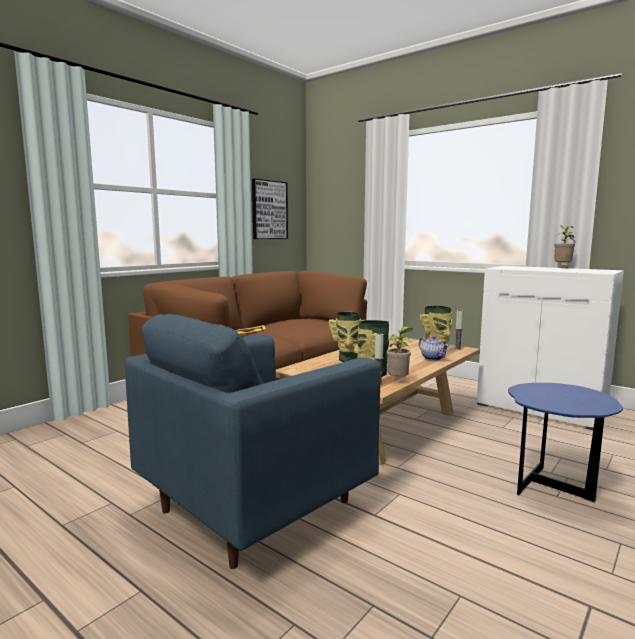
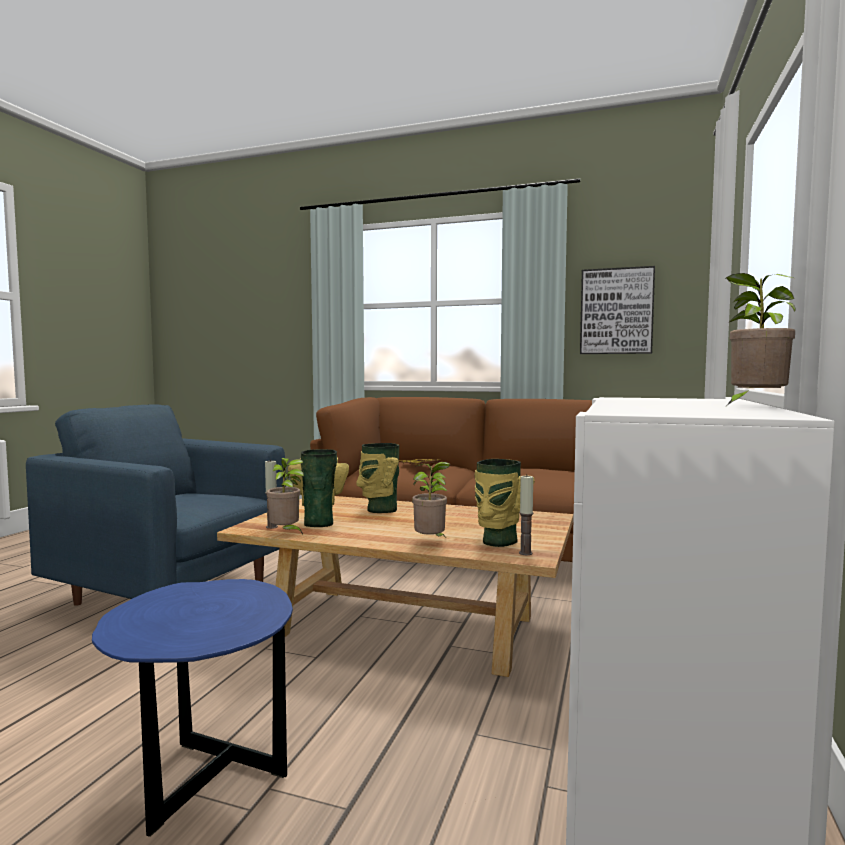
camera: 70 degrees right, 5 degrees down
(433, 358) = (431, 542): teapot -> potted plant

